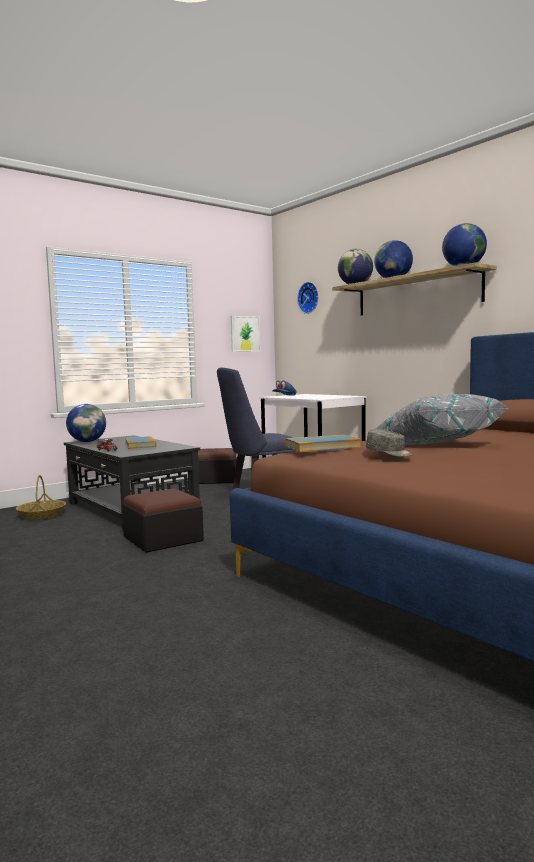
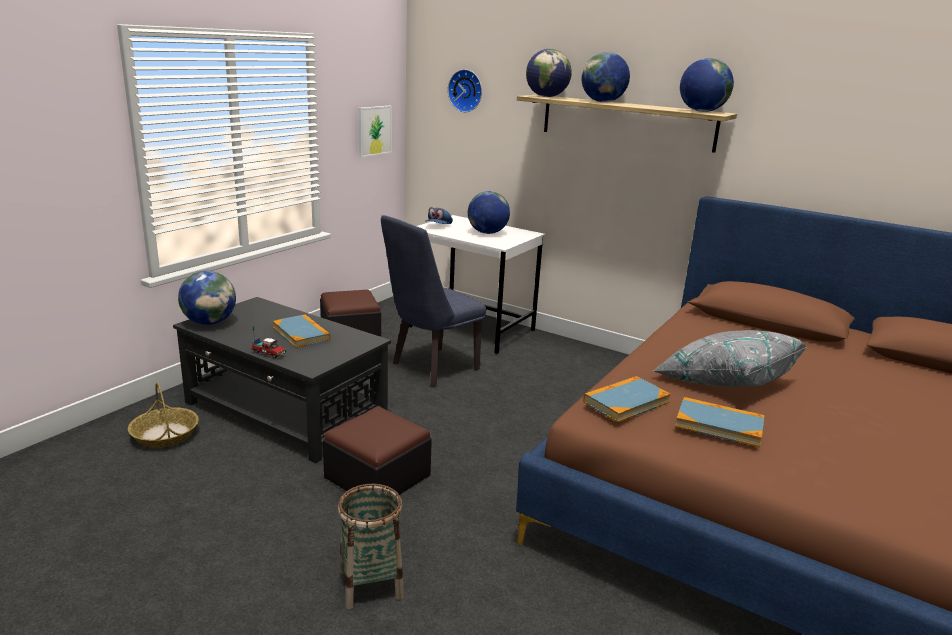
camera: 20 degrees left, 15 degrees up
(102, 584) = (370, 584): none -> basket
(318, 396) = (487, 233): none -> globe
(389, 453) = (719, 425): grey cap -> book

